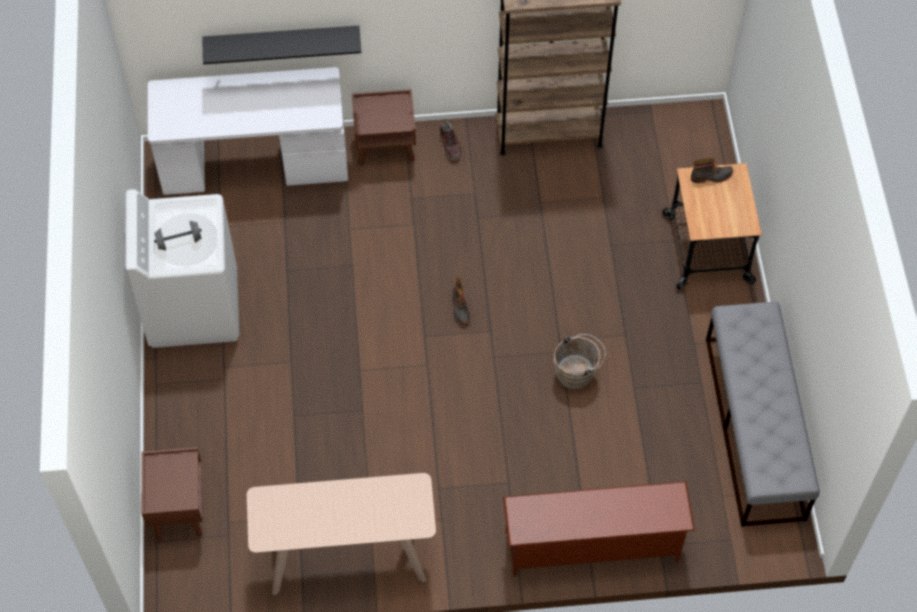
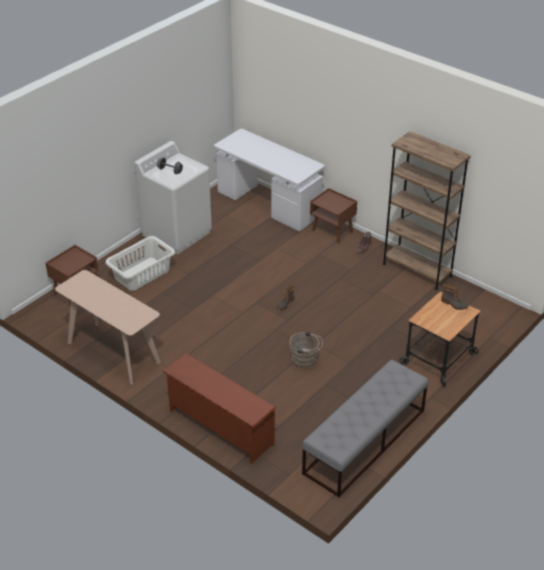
camera: 45 degrees right, 20 degrees down
(232, 410) = (142, 274): none -> white laundry basket
(282, 41) = (302, 132): black shelf -> none

